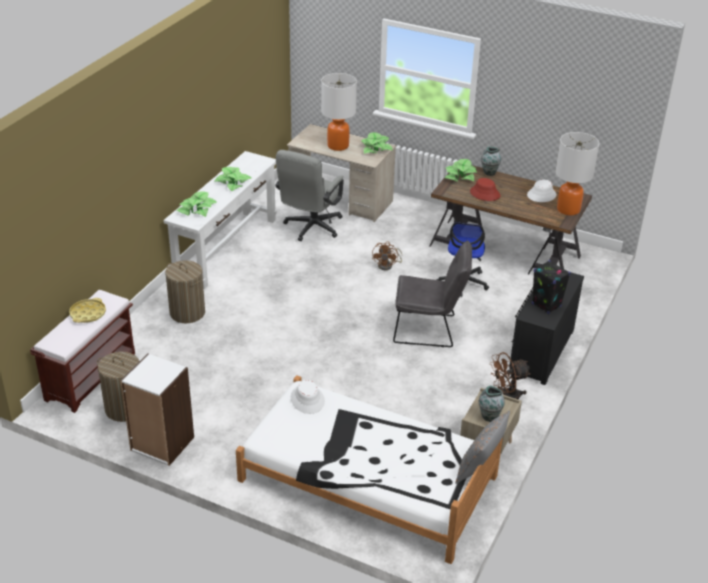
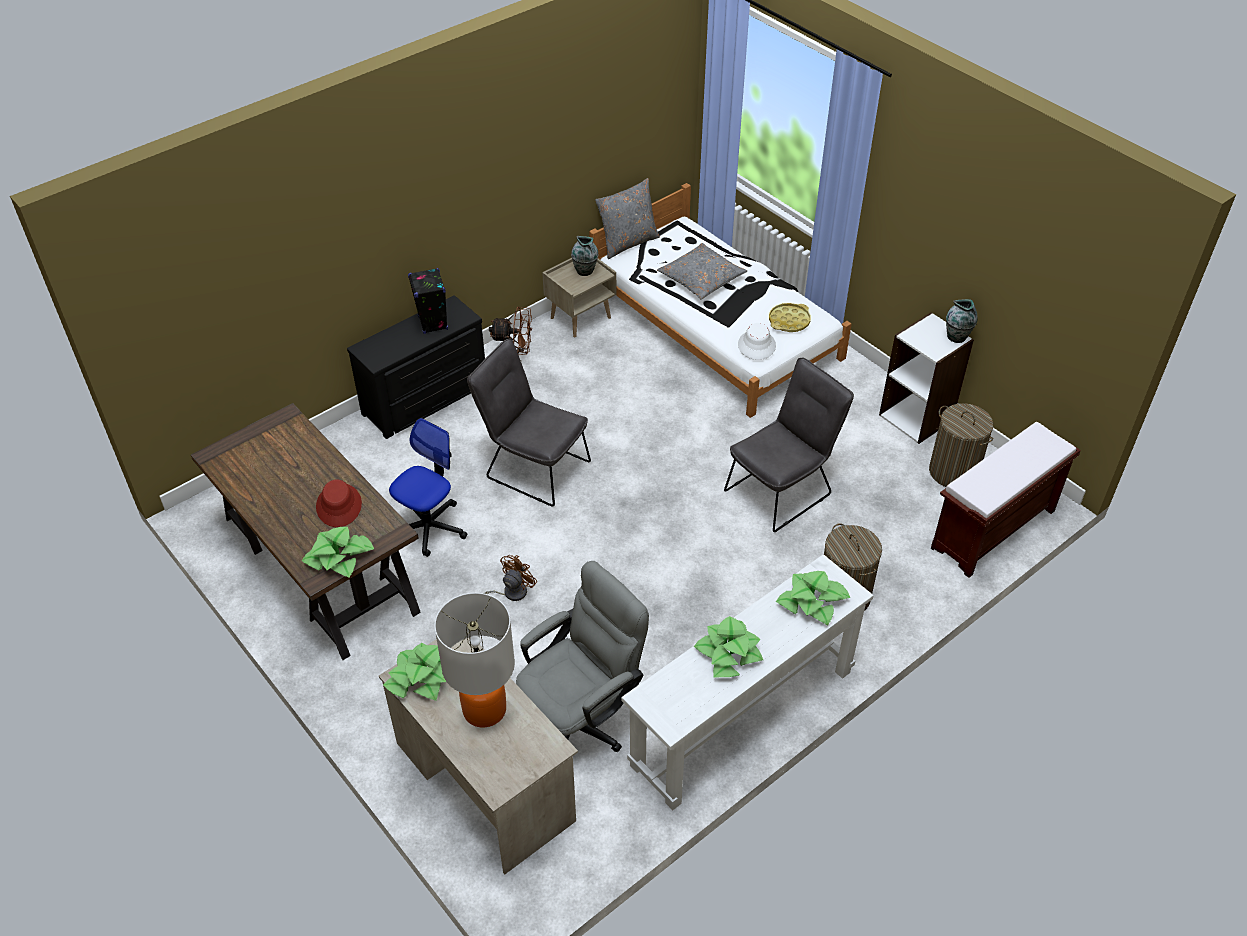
camera: 155 degrees left, 10 degrees up
(88, 314) = (1004, 475): yellow tray -> yellow tray (789, 321)
(250, 362) = (783, 489): none -> grey chair
(388, 448) = (701, 278): none -> grey pillow
(489, 172) = (287, 550): vase -> vase (957, 337)
(541, 195) = (261, 476): white hat -> none
(568, 209) = (255, 438): table lamp -> none

